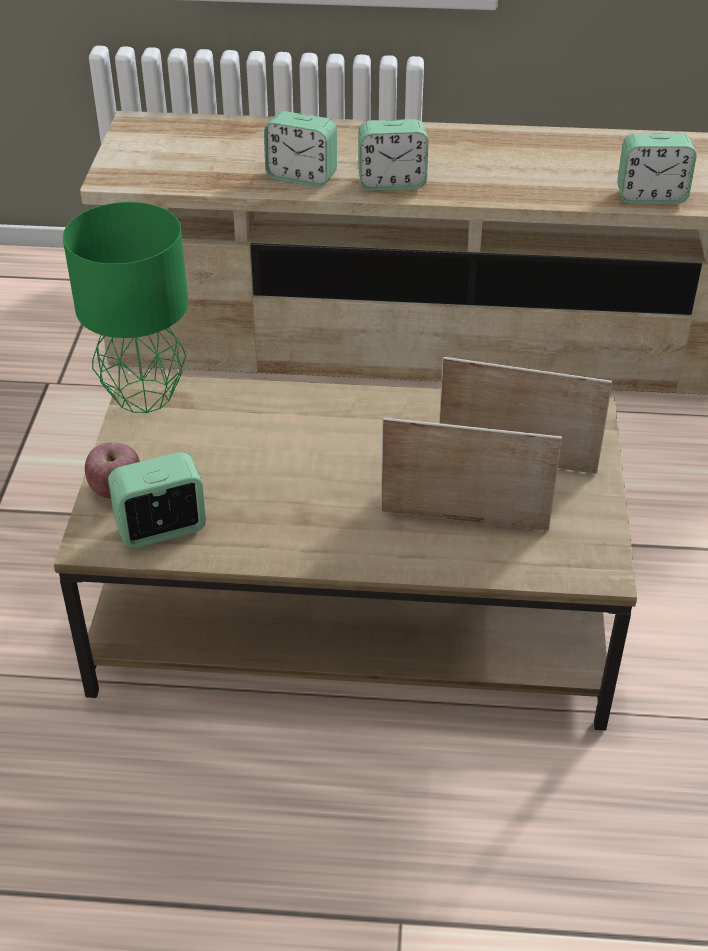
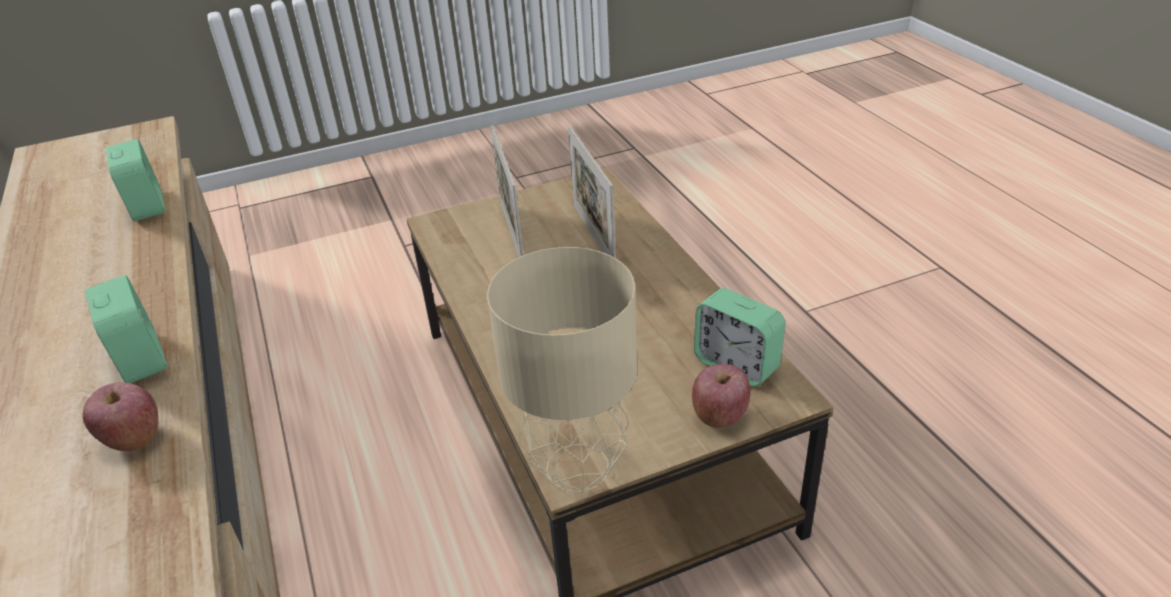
camera: 115 degrees left, 5 degrees down
(143, 397) = (580, 467): green table lamp -> beige table lamp
(301, 176) = (134, 438): alarm clock -> apple

